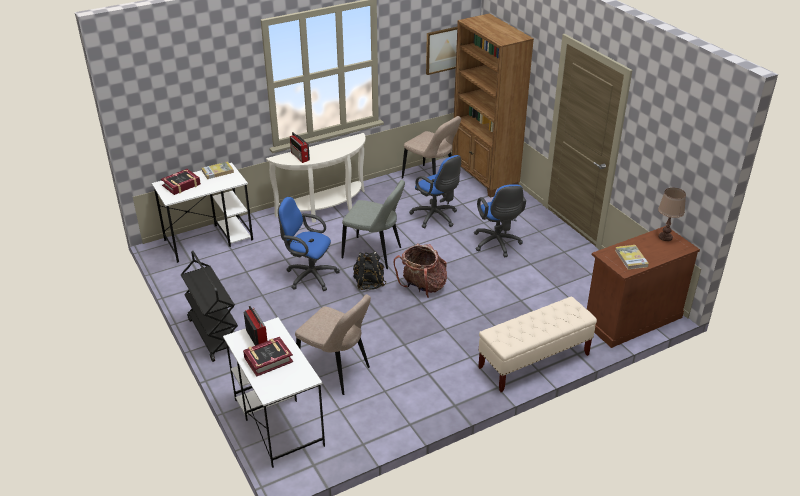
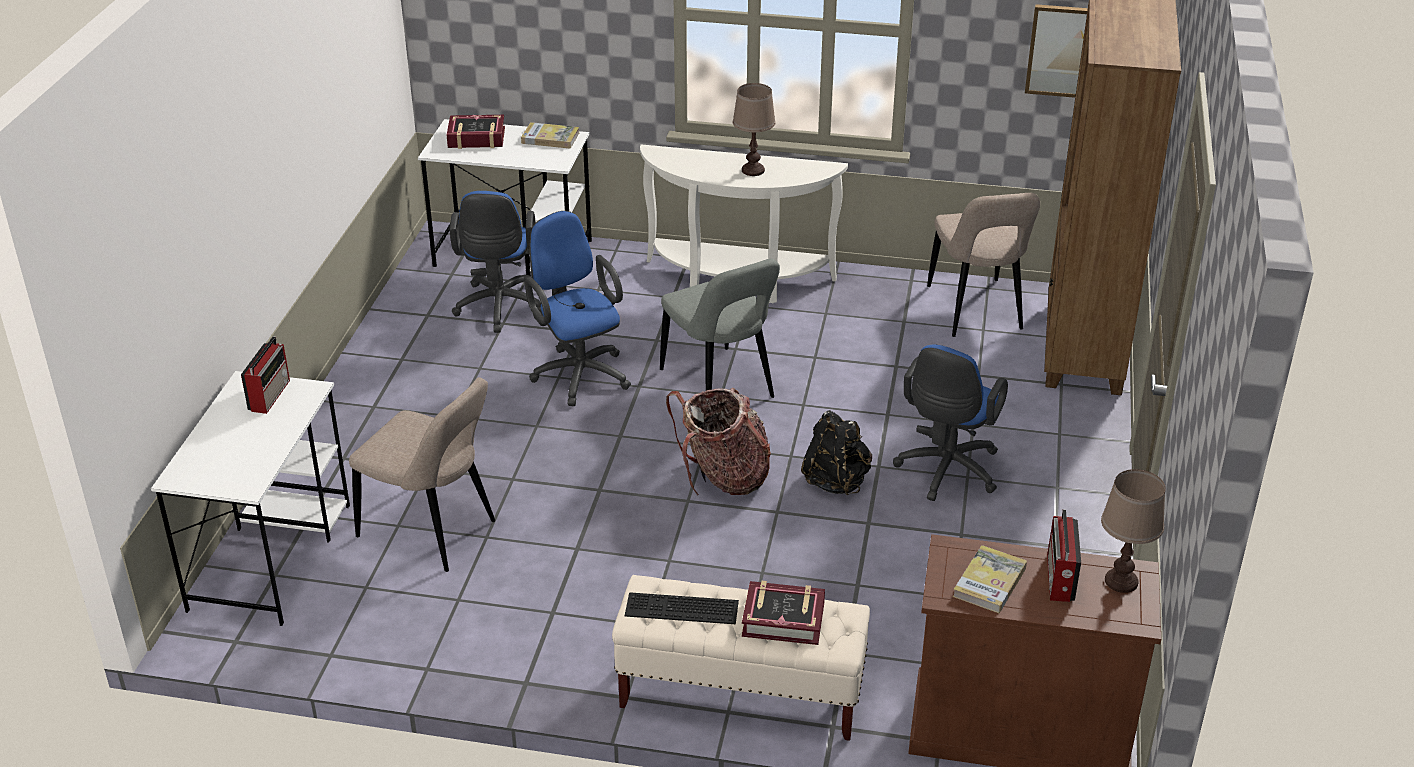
camera: 40 degrees right, 0 degrees up
(214, 335) = (348, 391): black cart -> none
(268, 359) = (240, 433): book -> book (783, 619)
(300, 157) = (693, 162): radio -> radio (1059, 579)
(330, 150) = (752, 170): none -> brown table lamp
(336, 371) = (432, 531): beige chair -> beige chair turned 45 degrees counterclockwise
(369, 284) = (649, 429): black backpack -> black backpack (836, 480)
(436, 217) = (899, 377): blue office chair -> blue office chair (499, 309)
(516, 333) = (680, 610): none -> keyboard

